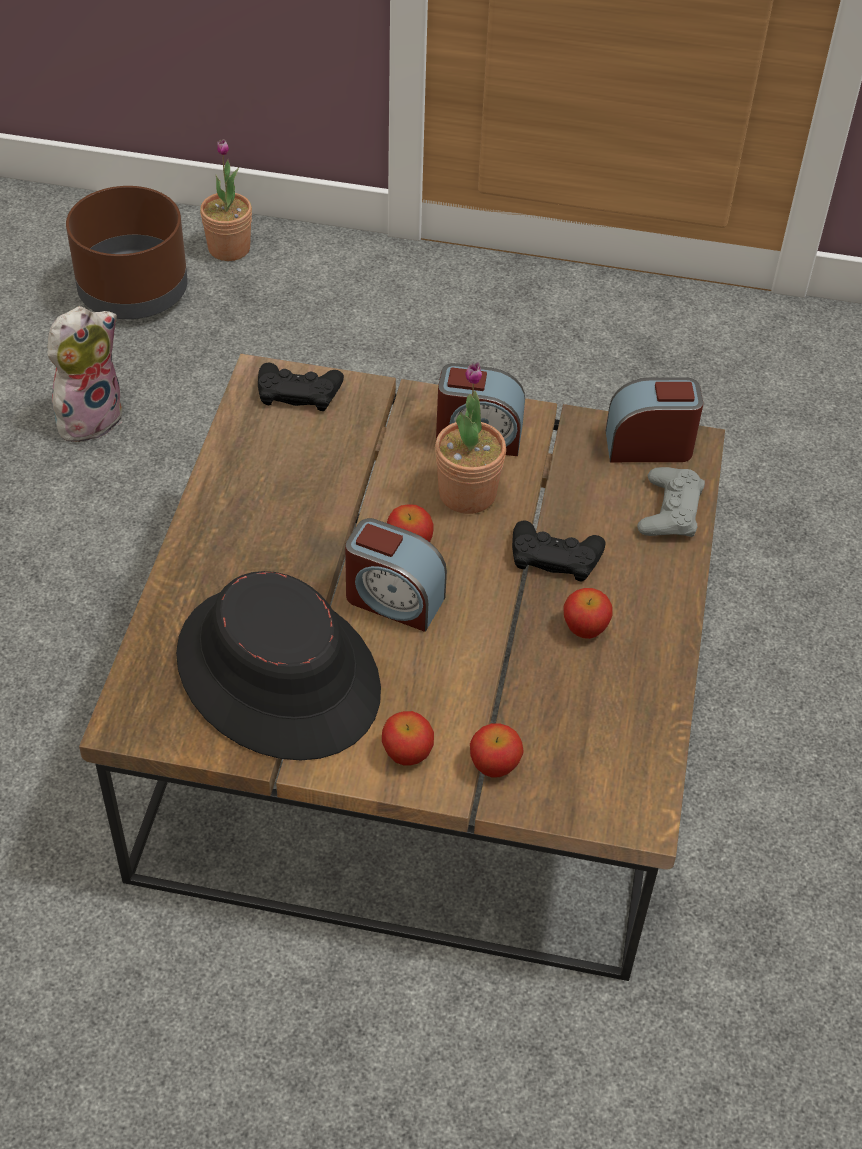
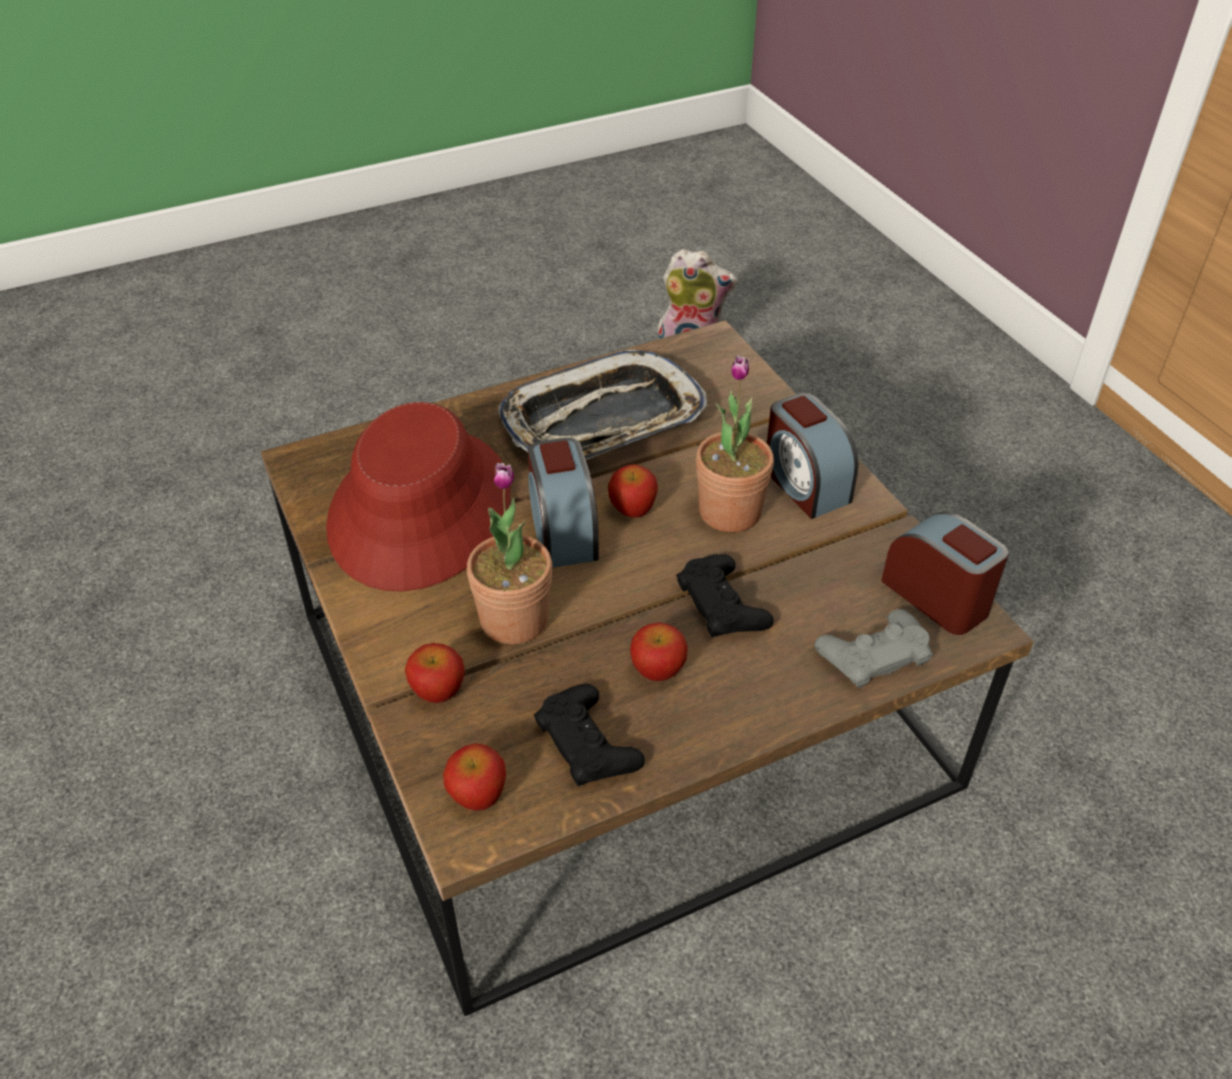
camera: 55 degrees right, 5 degrees down
(133, 293) = (825, 309): brown planter -> none
(229, 248) = (931, 323): potted plant -> potted plant (514, 620)
(279, 673) = (421, 510): black hat -> red hat
(288, 501) = (603, 421): none -> tray
(298, 392) = (723, 366): black game controller -> black game controller (587, 743)
(407, 753) = (402, 627): apple -> apple (477, 794)

